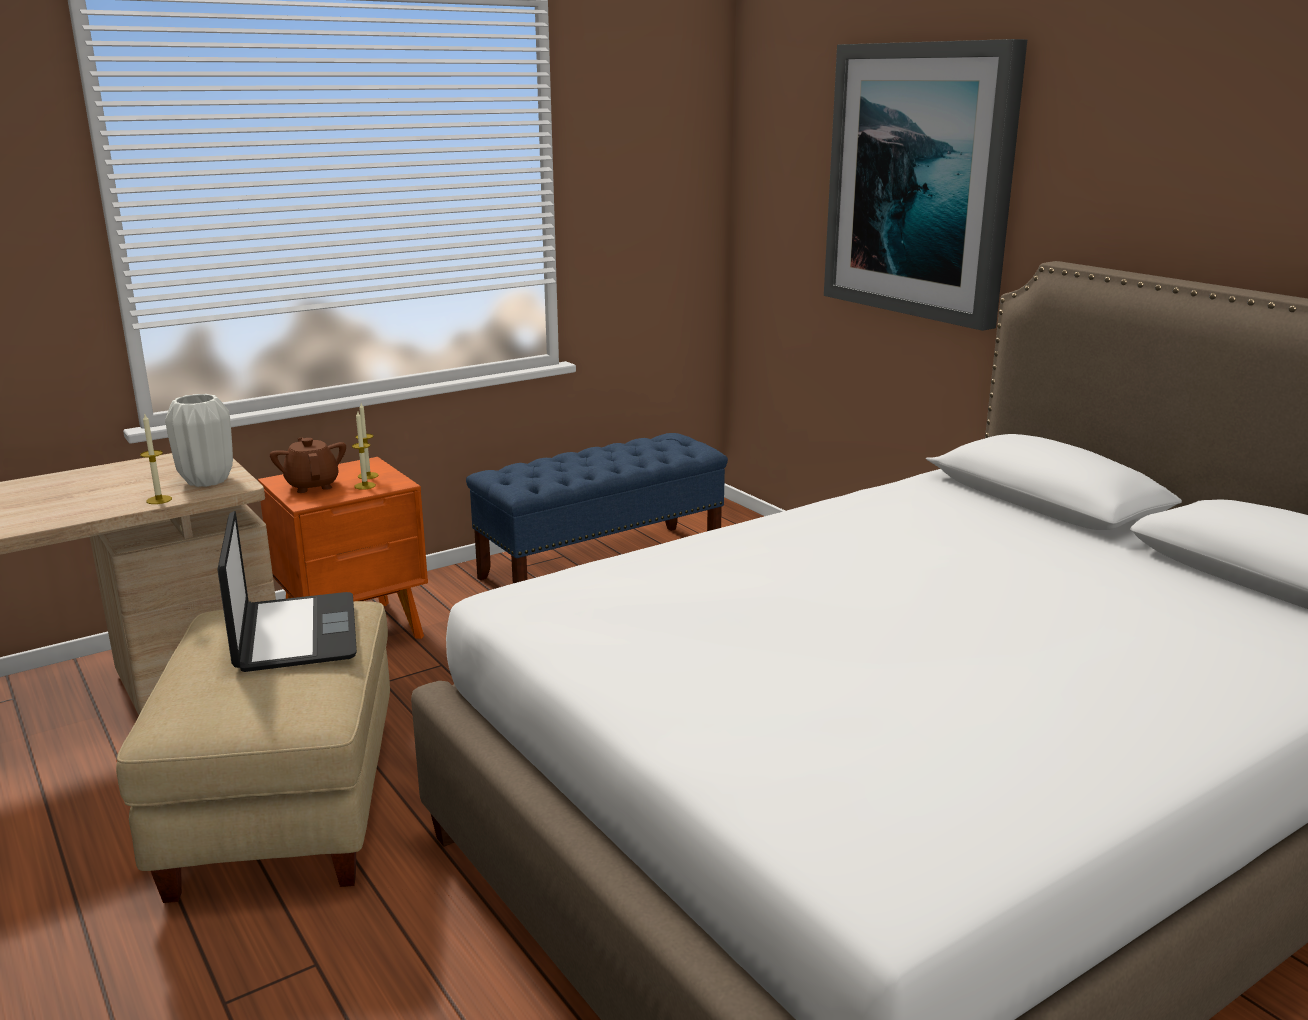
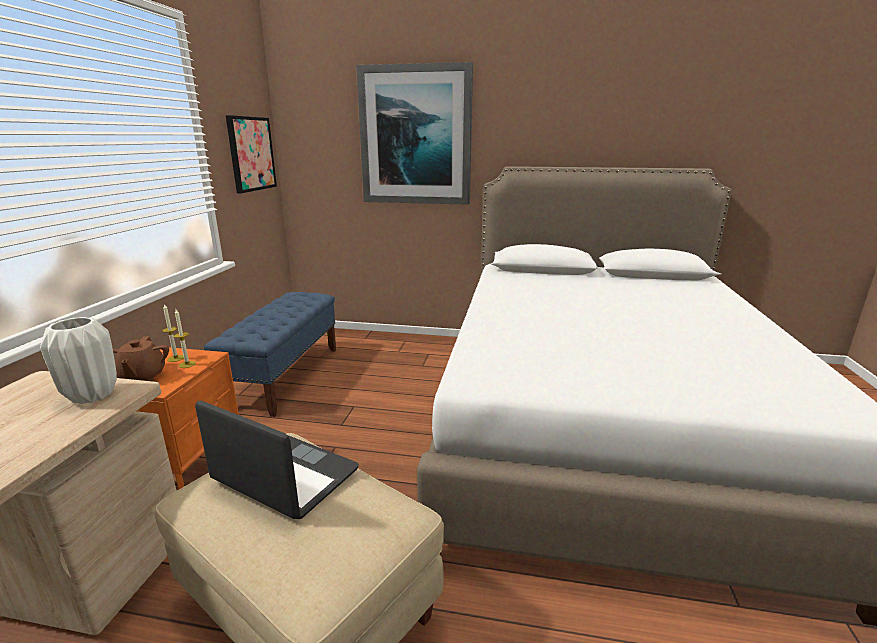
camera: 45 degrees left, 0 degrees up
(159, 500) = (74, 424): candle -> none
(312, 485) = (142, 377): brown teapot -> brown teapot turned 120 degrees counterclockwise
(660, 195) = (251, 154): none -> picture

